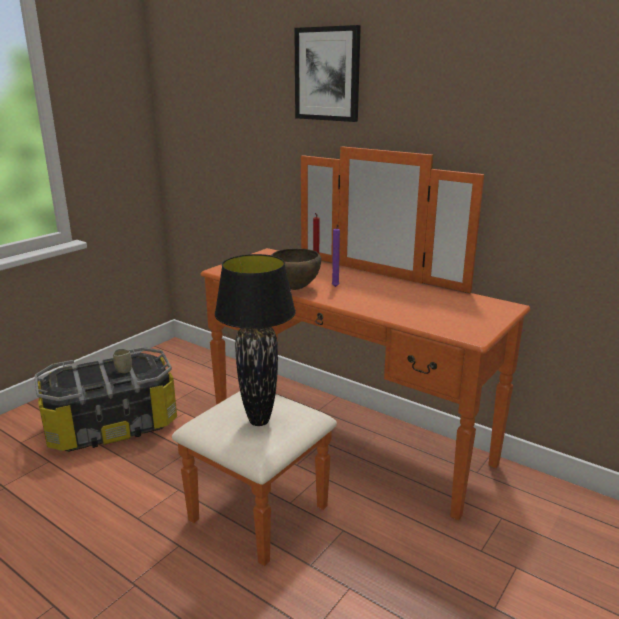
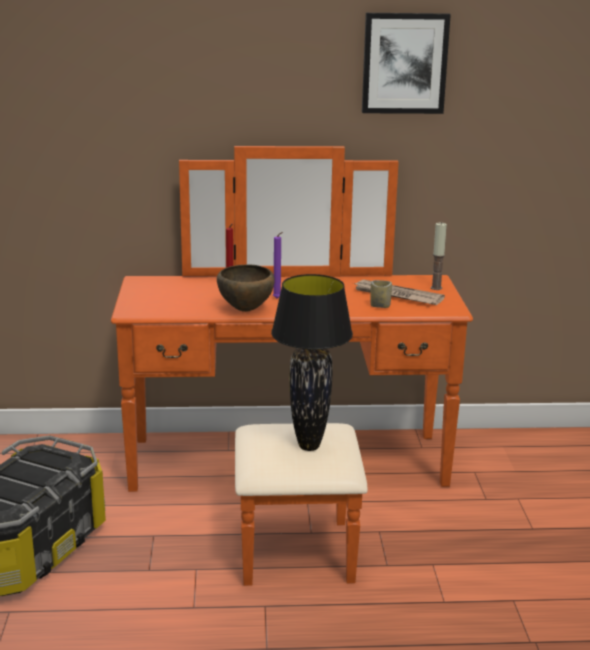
camera: 40 degrees left, 0 degrees up
(123, 370) = (38, 470): cup -> cup (380, 306)
(327, 74) = (204, 68): picture -> picture (404, 63)
(442, 310) = (397, 295): none -> newspaper
(494, 313) = (436, 288): none -> candle

